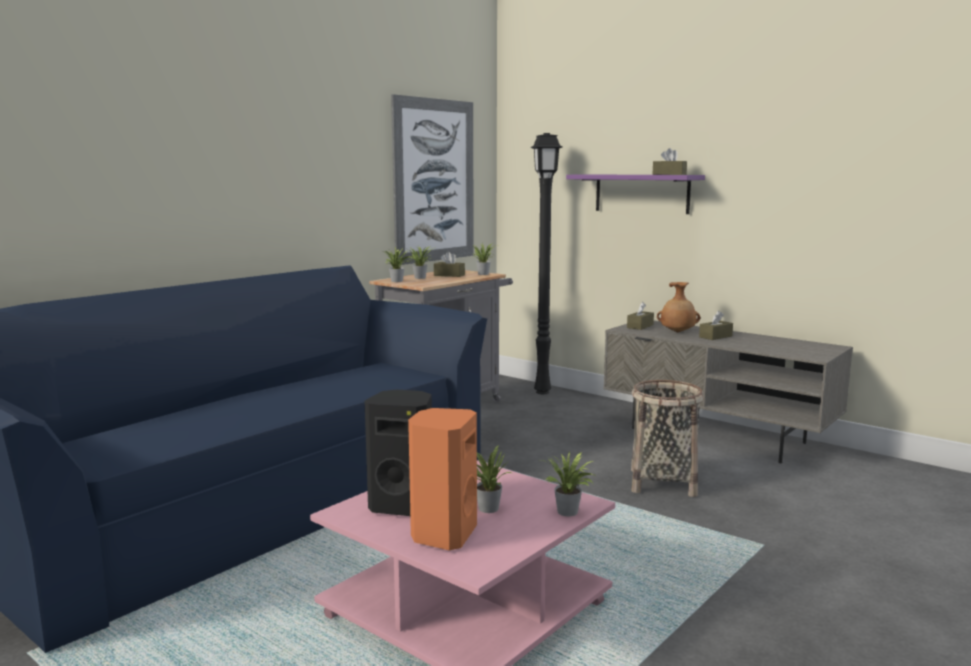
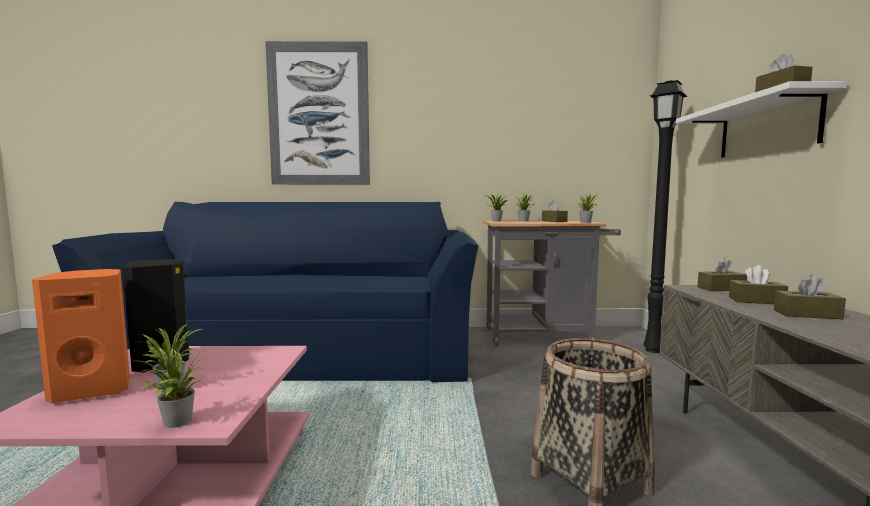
camera: 50 degrees right, 5 degrees down
(434, 181) = (565, 142): picture -> picture (319, 114)
(641, 193) = (767, 127): purple shelf -> white shelf
(677, 332) = (756, 301): brown vase -> brown tissue box

